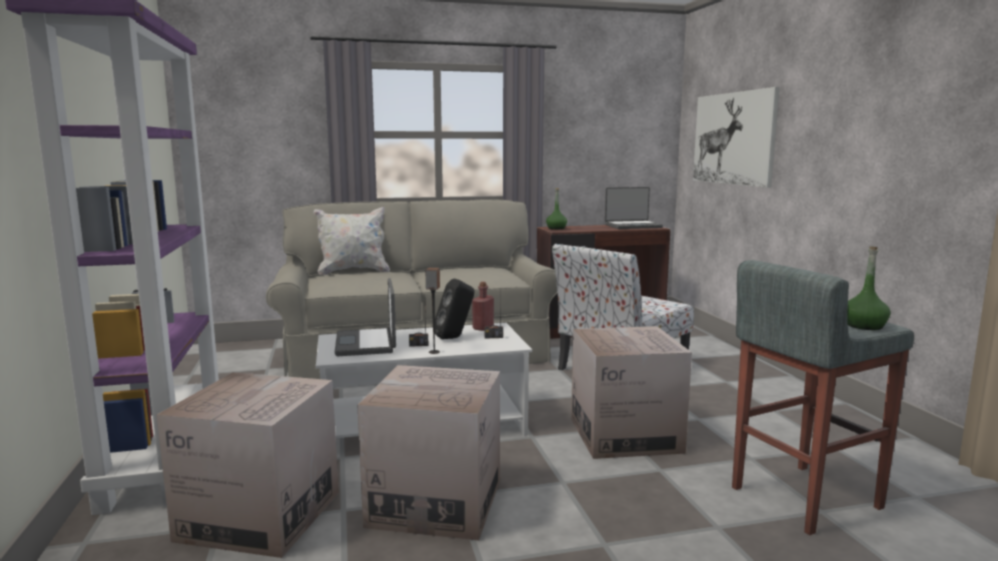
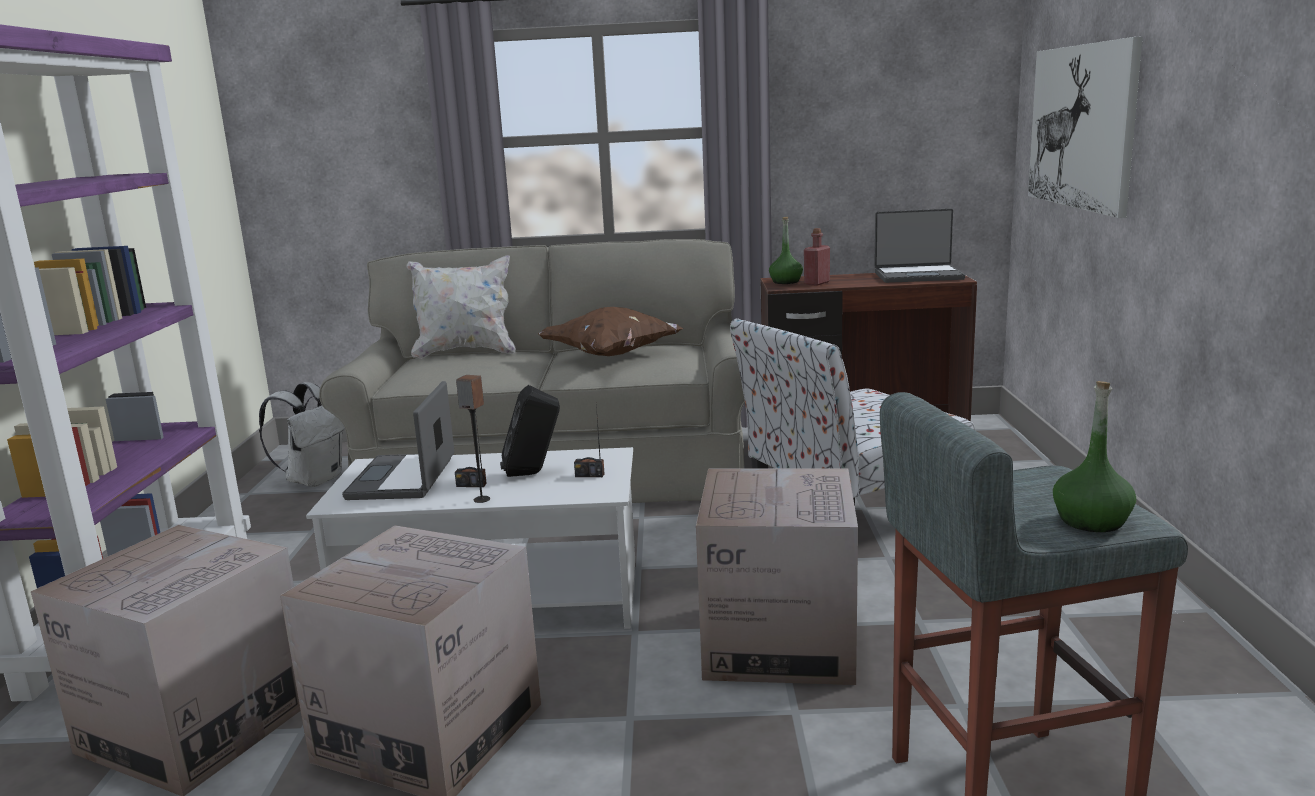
camera: 15 degrees right, 5 degrees up
(238, 364) = (315, 479): none -> white backpack
(458, 272) = (612, 355): none -> brown pillow
(483, 328) = (589, 456): red bottle -> red bottle (817, 283)

